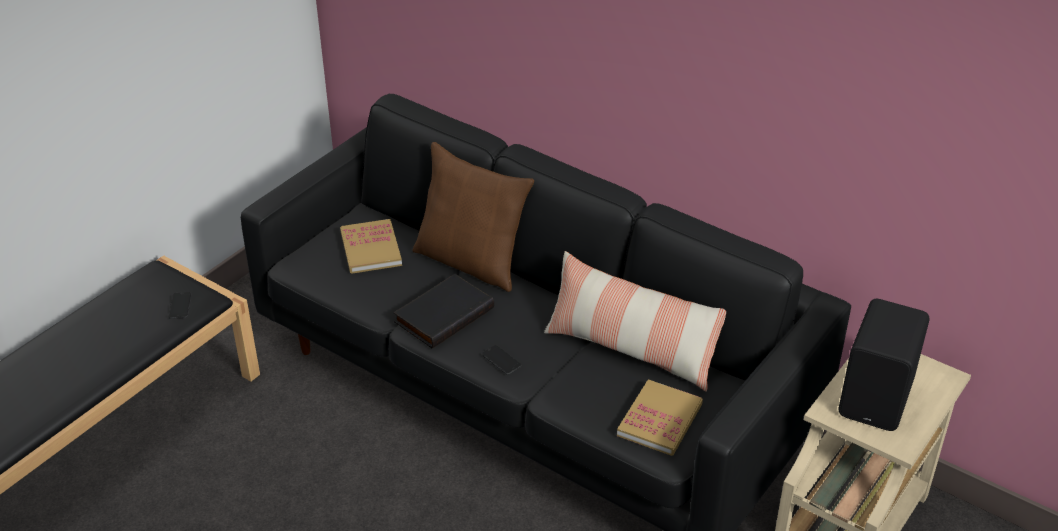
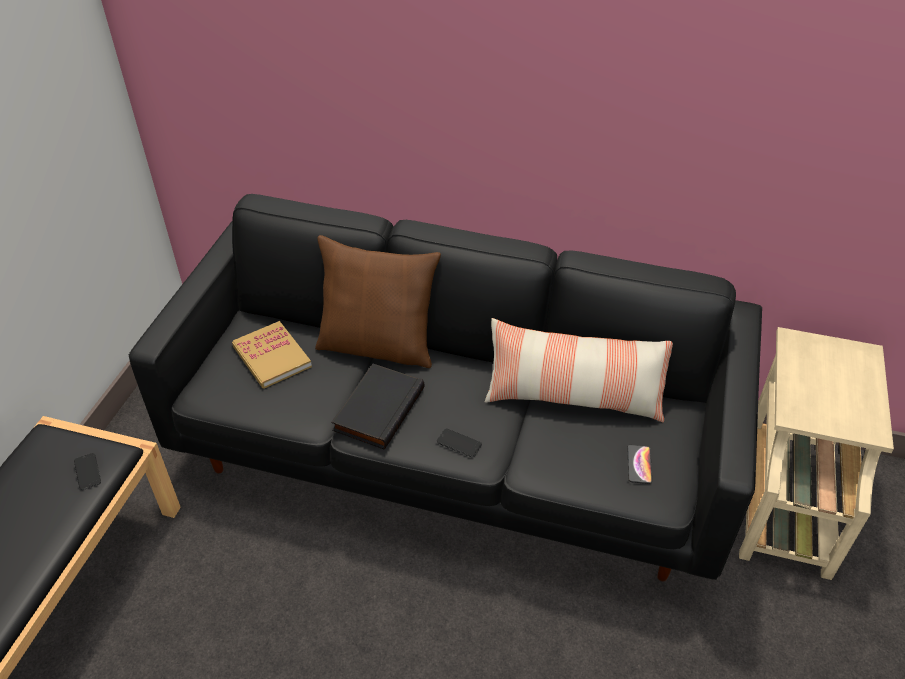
camera: 20 degrees left, 5 degrees up
(659, 420) = (639, 464): book -> phone
(878, 398) = (826, 390): black speaker -> none

